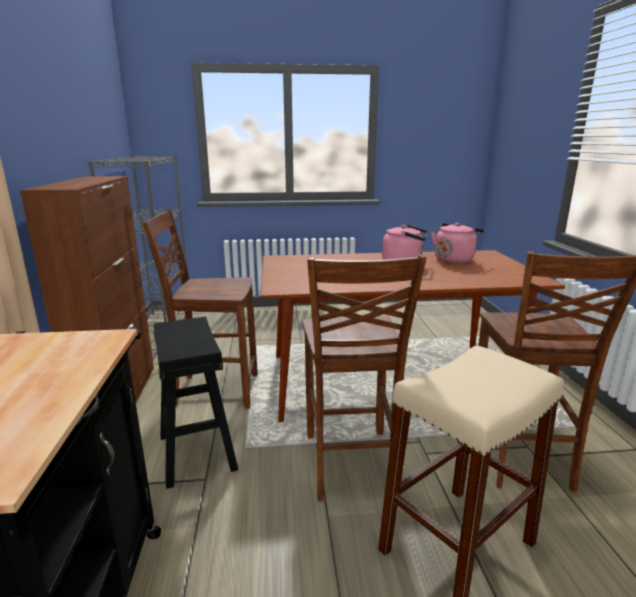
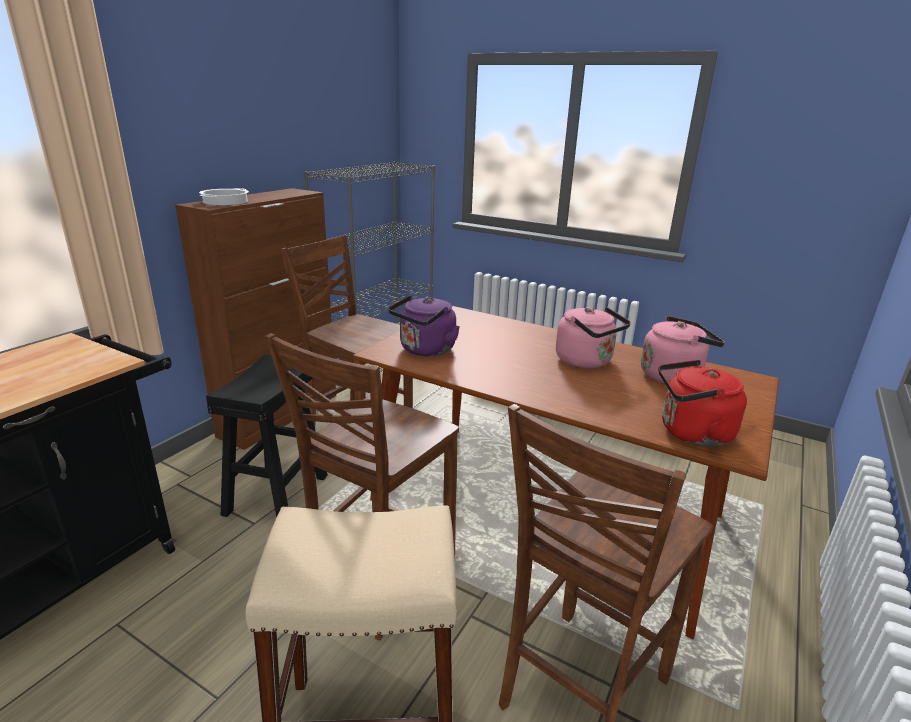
camera: 35 degrees right, 5 degrees up
(66, 185) = (225, 202): none -> cooking pot
(305, 280) = (425, 350): none -> purple kettle
(510, 279) = (691, 433): none -> red kettle

